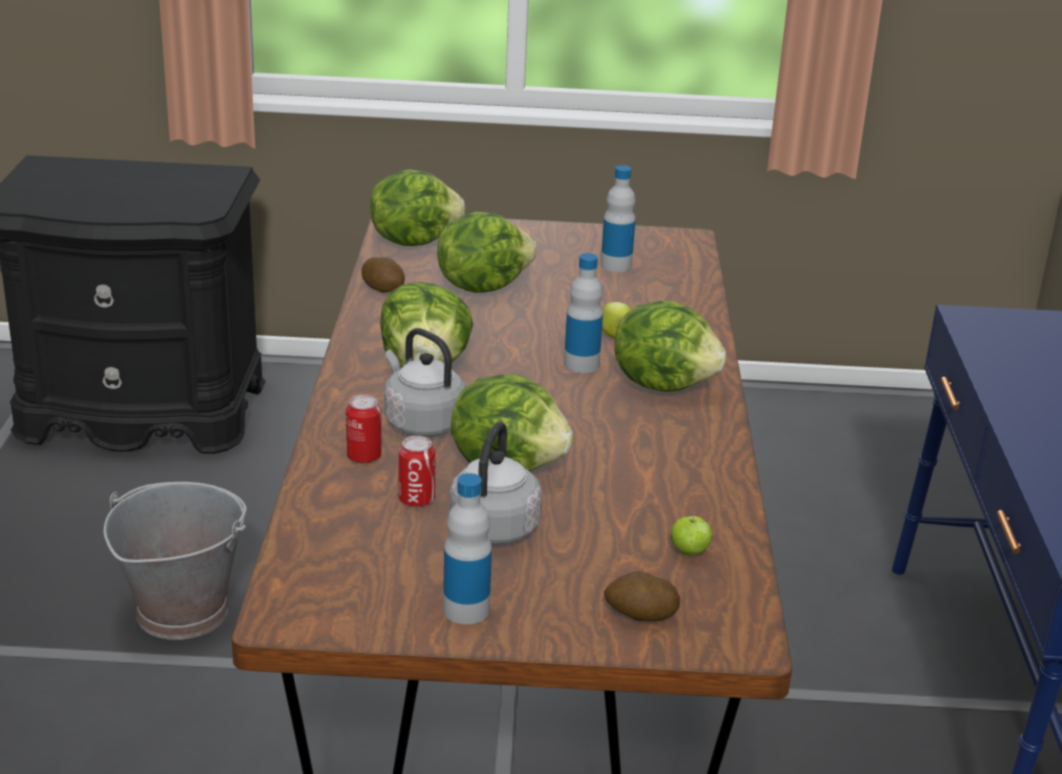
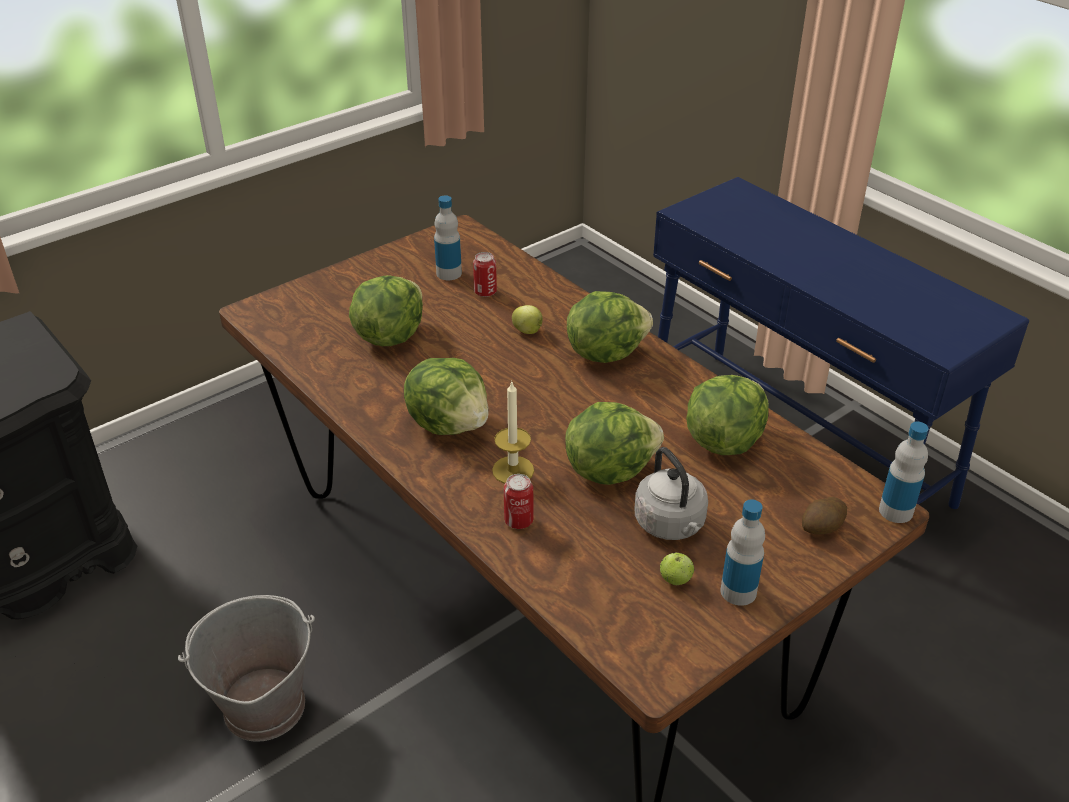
camera: 40 degrees left, 10 degrees up
(383, 288) = (326, 374): potato -> none
(413, 240) = (285, 320): lettuce -> lettuce (723, 440)
(416, 500) = (597, 532): can -> can (485, 292)
(421, 422) = (513, 470): grey kettle -> candle
(581, 364) = (540, 365): bottle -> bottle (895, 511)
(689, 552) = (783, 467): apple -> apple (675, 580)

